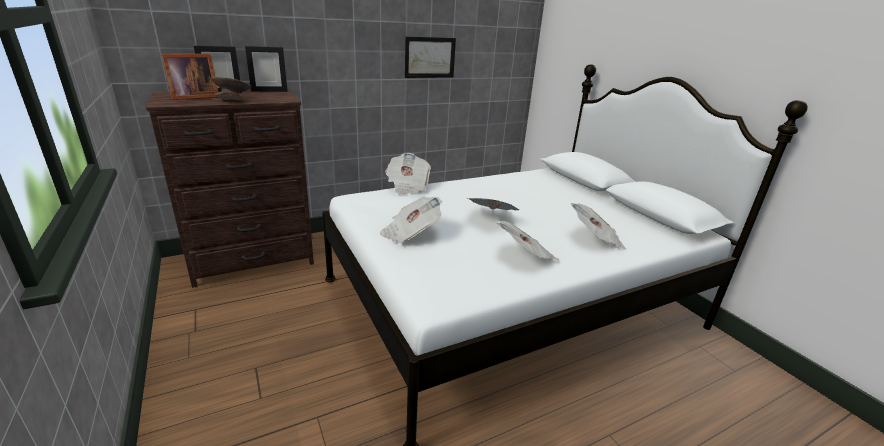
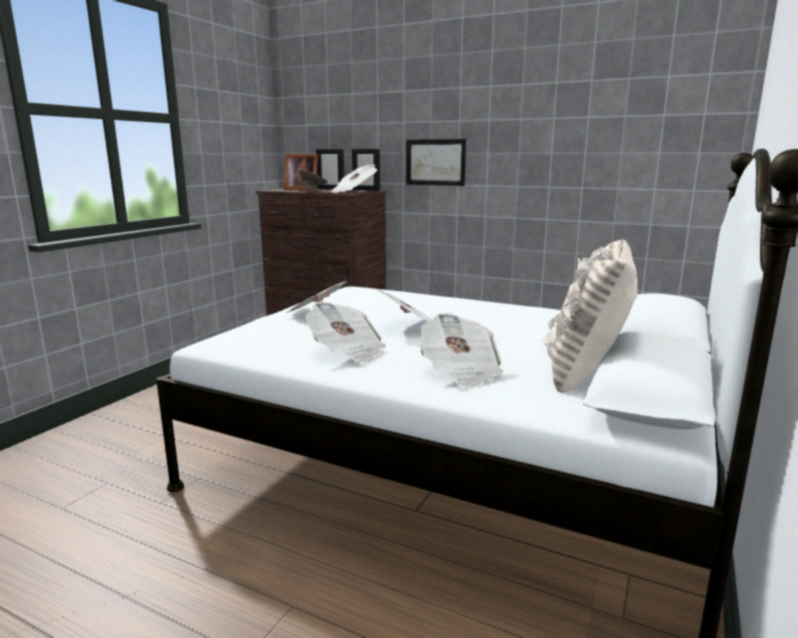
camera: 55 degrees right, 10 degrees down
(407, 185) = (414, 291): newspaper -> newspaper (353, 191)
(430, 57) = (549, 160): picture -> picture (435, 162)
(616, 213) = (583, 370): none -> beige pillow

